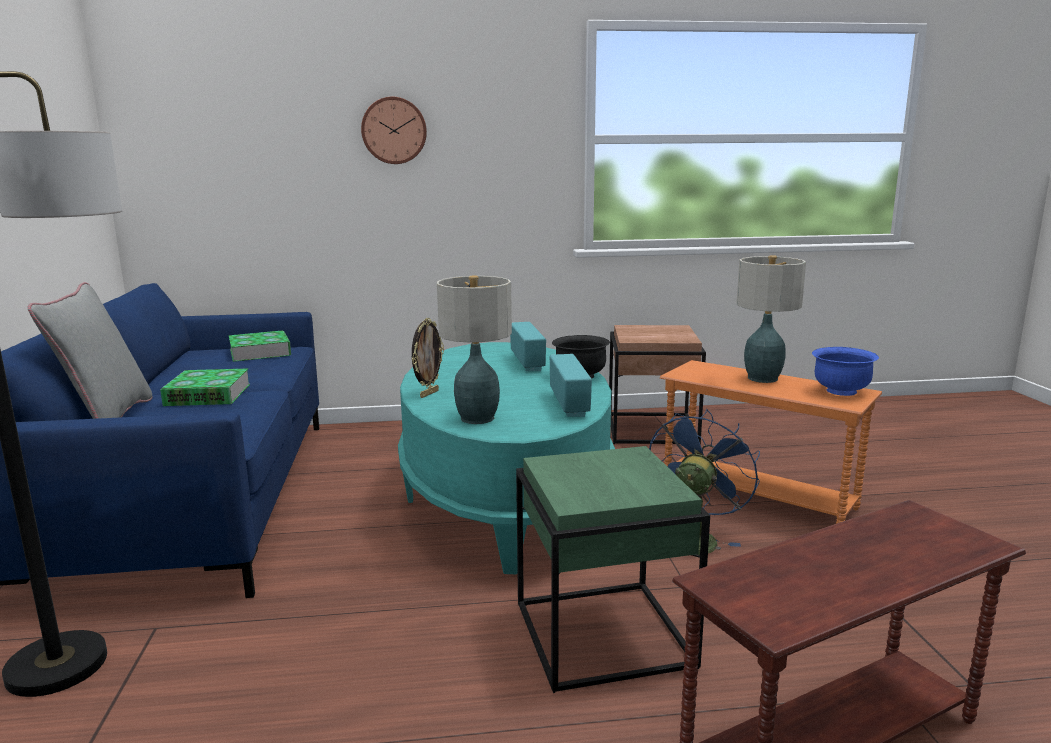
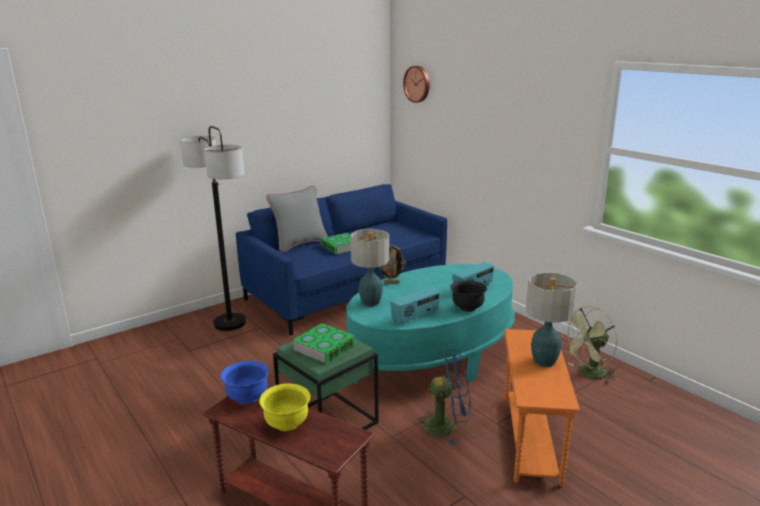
camera: 60 degrees right, 5 degrees up
(260, 352) = (407, 233): book -> book (324, 348)
(394, 130) = (496, 124): wall clock -> wall clock (417, 84)
(652, 429) = (588, 374): brown side table -> green fan
(840, 391) = (553, 393): blue bowl -> blue bowl (247, 397)
(861, 561) = (286, 424): none -> yellow bowl

